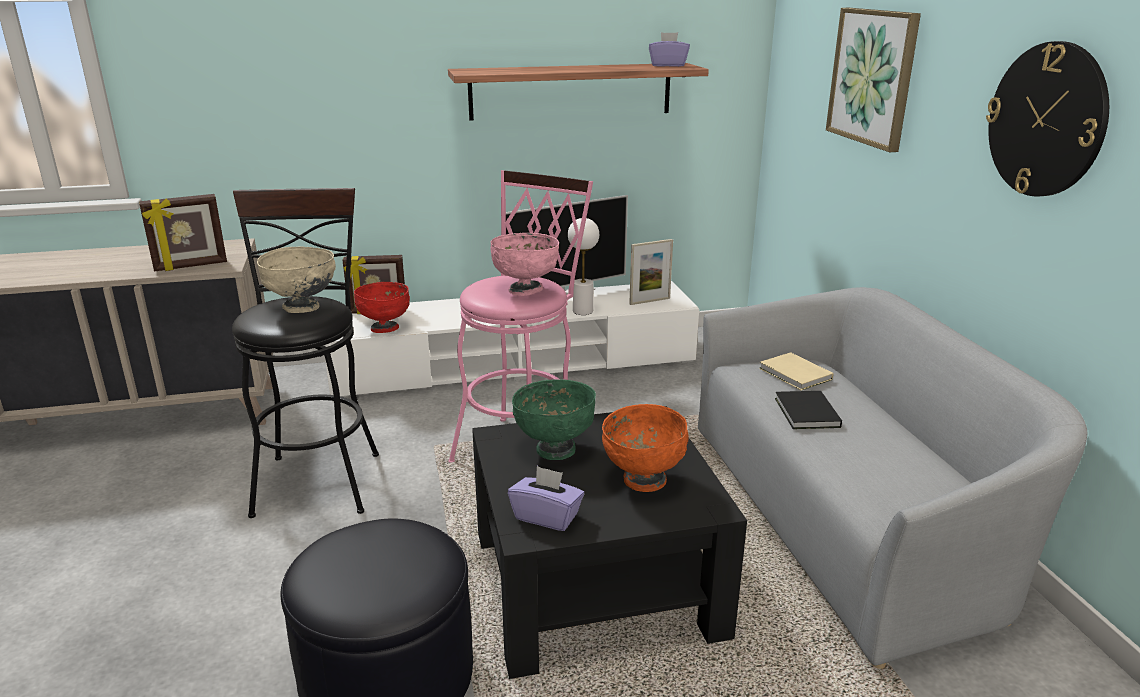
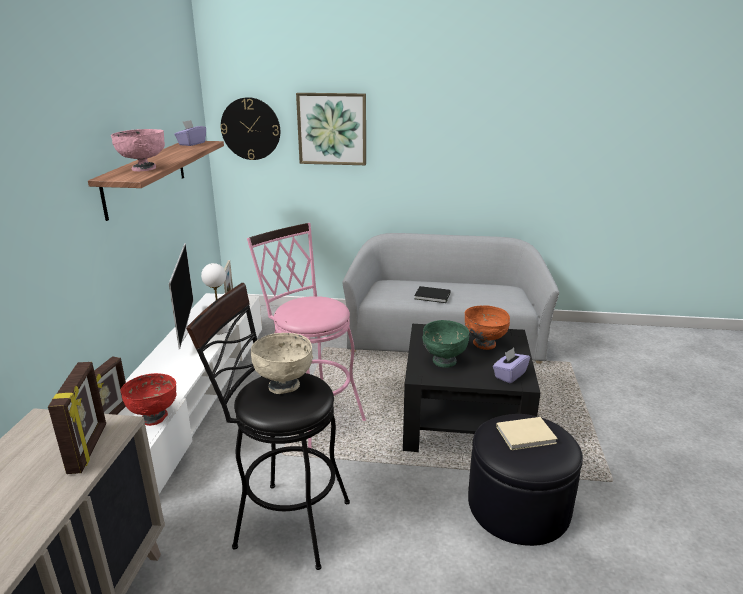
camera: 70 degrees left, 0 degrees up
(525, 290) = (322, 304): pink bowl -> pink bowl (143, 169)
(795, 375) = (394, 288): beige book -> beige book (527, 435)
(1046, 120) = (464, 134): wall clock -> wall clock (250, 129)

